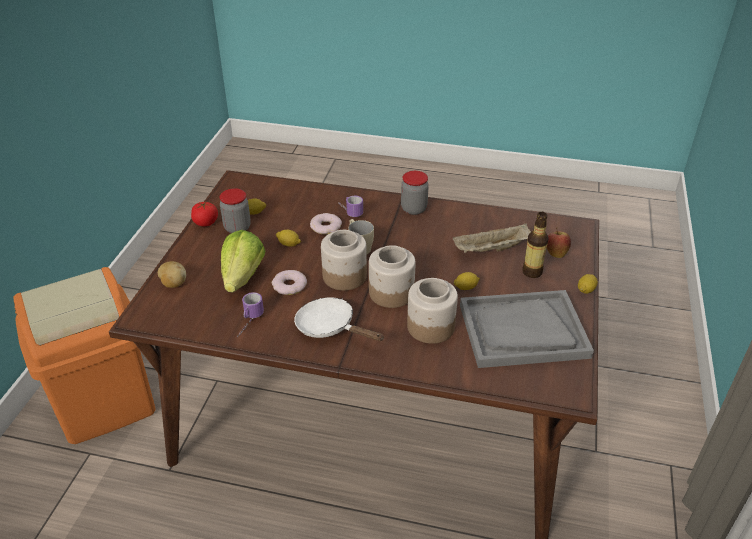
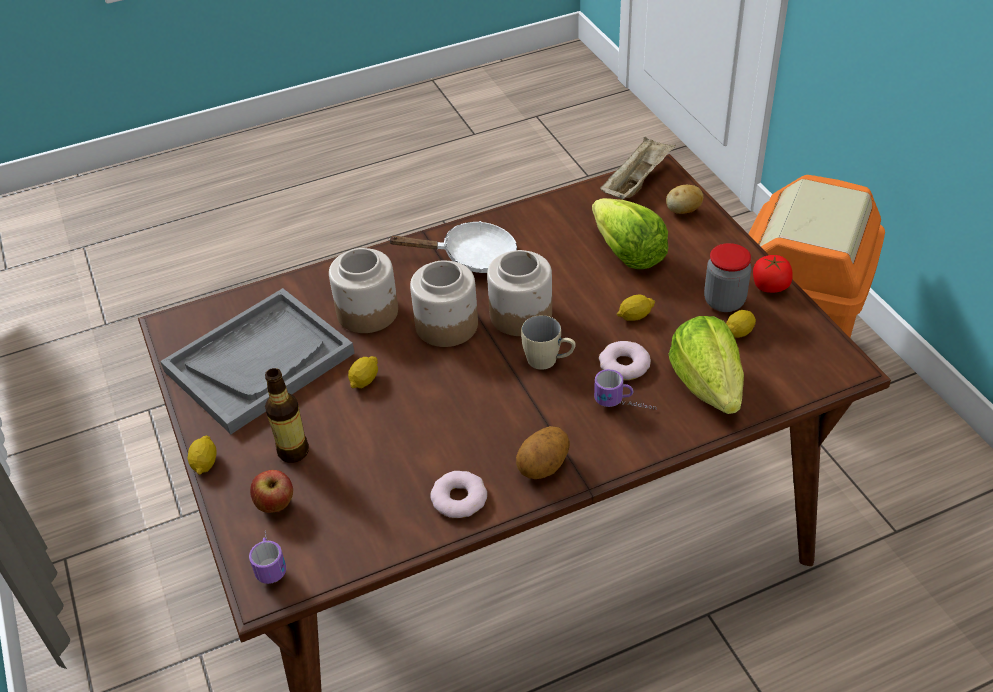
camera: 145 degrees right, 5 degrees up
(248, 324) = (554, 219): mug -> mug (270, 560)
(289, 285) = (566, 272): donut -> donut (459, 498)
(302, 201) = (707, 385): none -> lettuce
(414, 209) = (544, 467): jar -> potato
(491, 250) = (373, 457): beige tray -> beige tray (636, 182)

